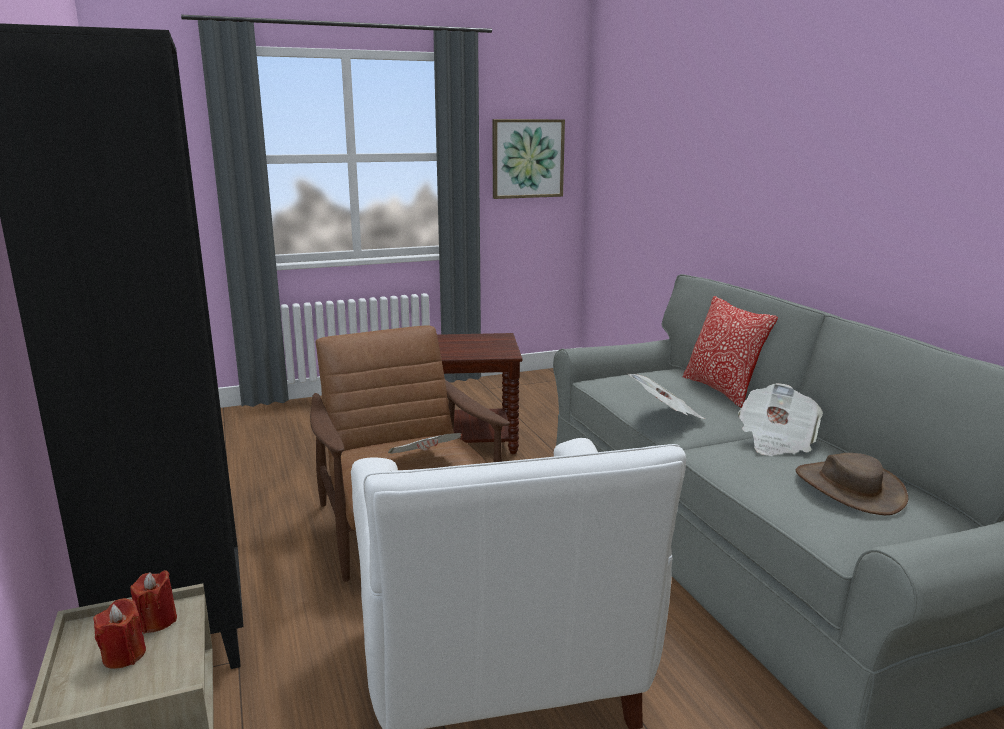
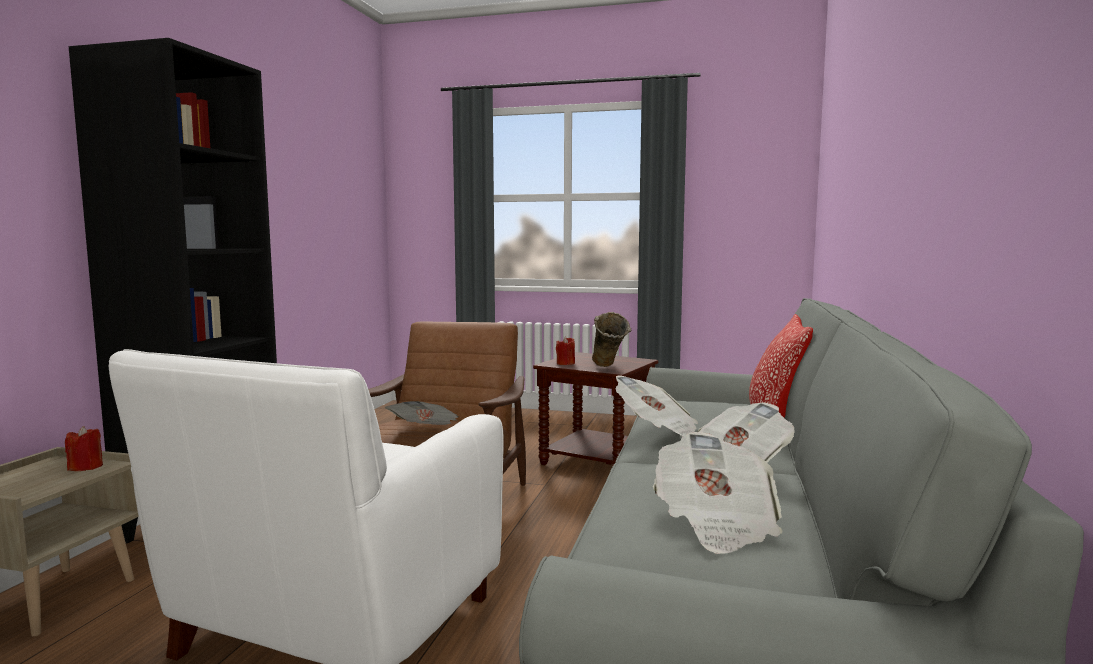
camera: 35 degrees right, 10 degrees down
(124, 655) = (38, 477): red candle -> red candle (565, 363)
(497, 352) = (608, 368): none -> beige vase
(527, 158) = (743, 198): picture -> none
(849, 488) = (716, 524): brown hat -> newspaper

